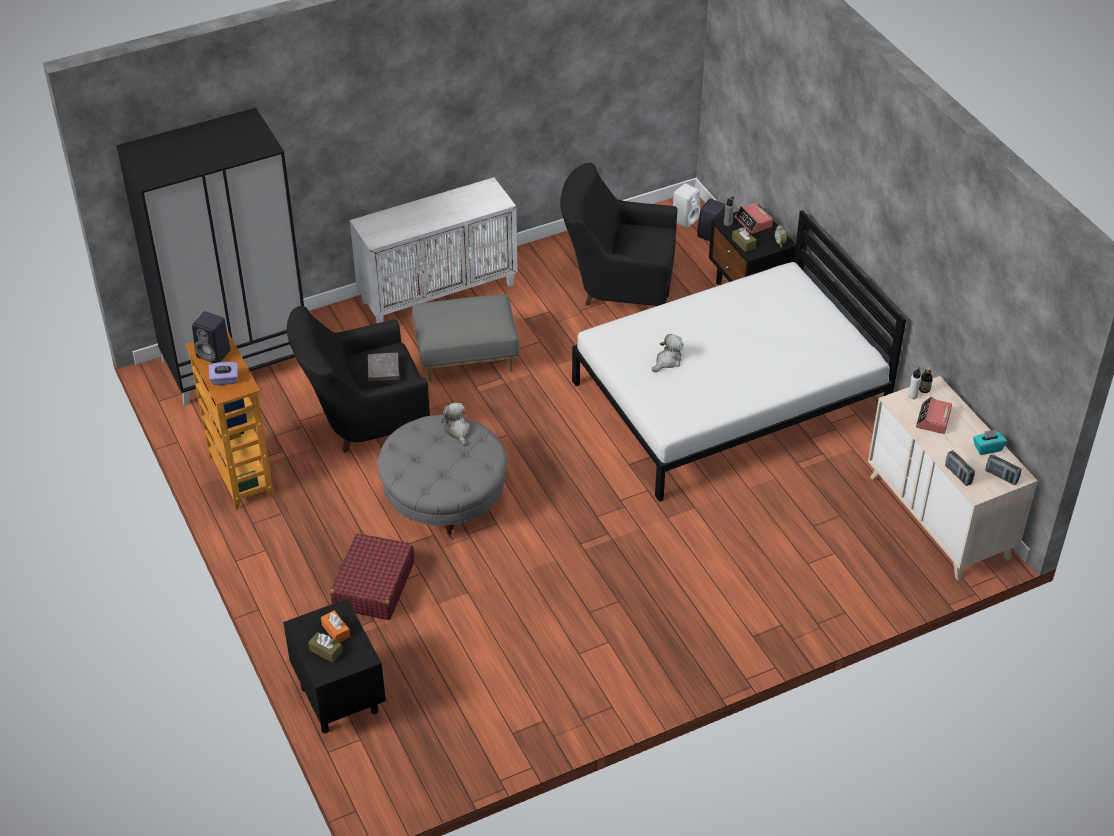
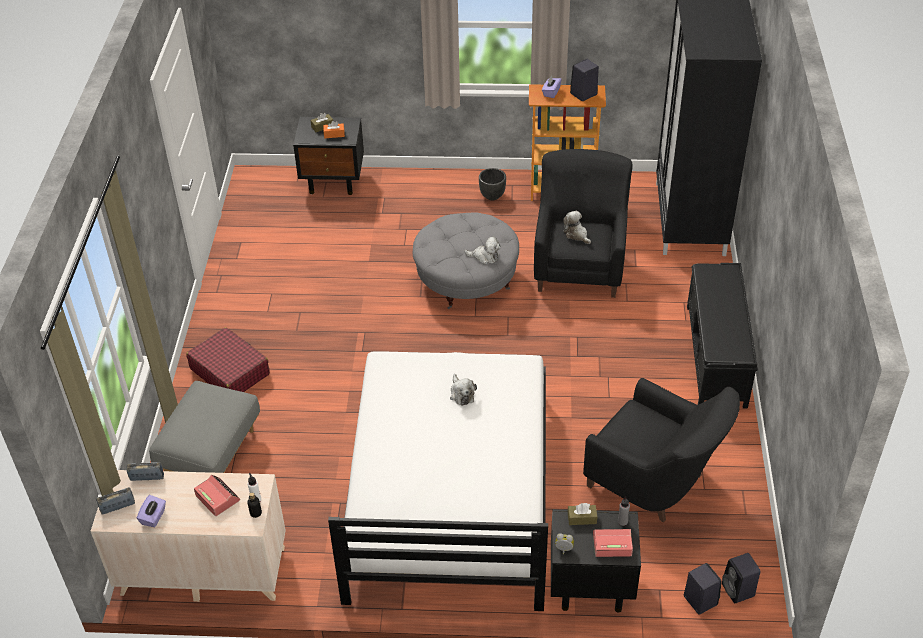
camera: 120 degrees right, 0 degrees up
(284, 532) = (492, 196): none -> black planter
(373, 586) = (411, 221): red suitcase -> red suitcase (230, 371)
(383, 369) = (576, 234): grey book -> plush toy
(438, 292) = (716, 356): white cabinet -> black bench
(467, 357) = (616, 344): grey ottoman -> grey ottoman (212, 455)
(617, 286) = (656, 483): black armchair -> black armchair turned 90 degrees clockwise
(685, 219) = (739, 591): white speaker -> black speaker
(987, 448) = (154, 517): turquoise tissue box -> purple tissue box

